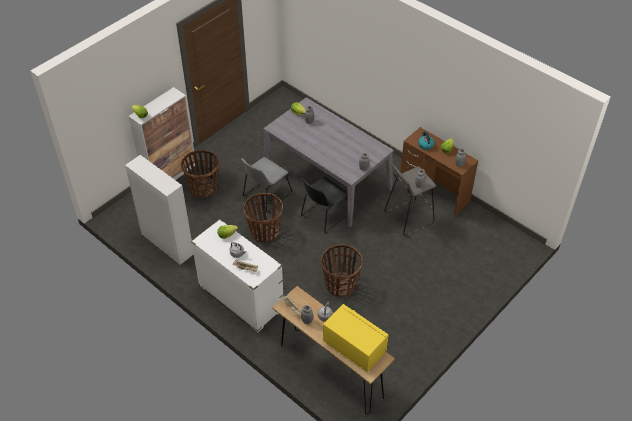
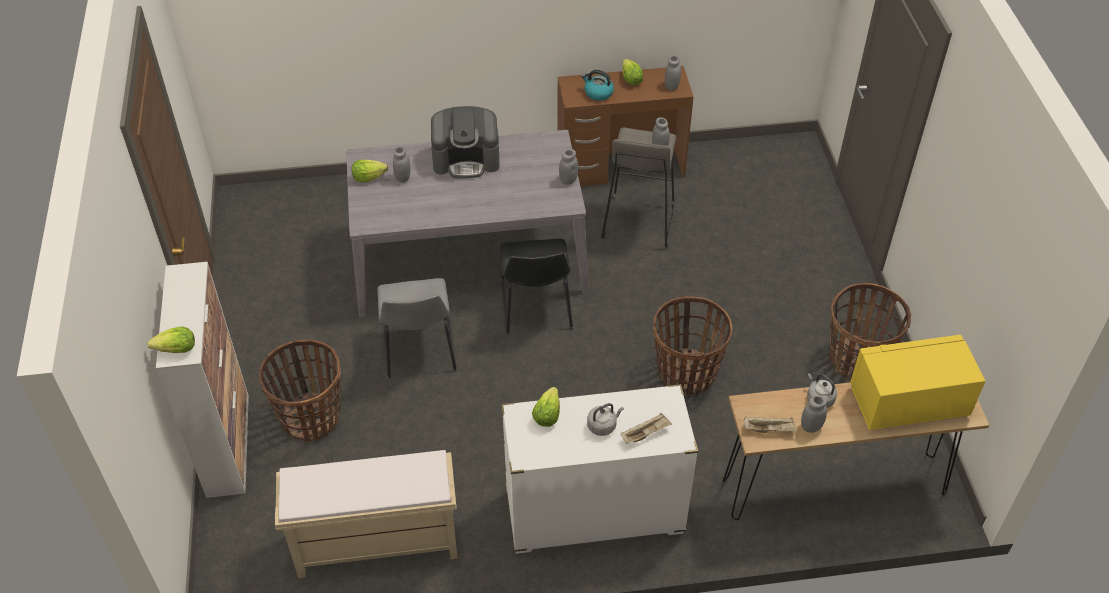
camera: 50 degrees left, 0 degrees up
(167, 243) = (375, 544): cabinet -> beige bench
(264, 232) = (492, 398): basket -> basket (857, 360)
(340, 132) = (466, 159): none -> coffee machine

